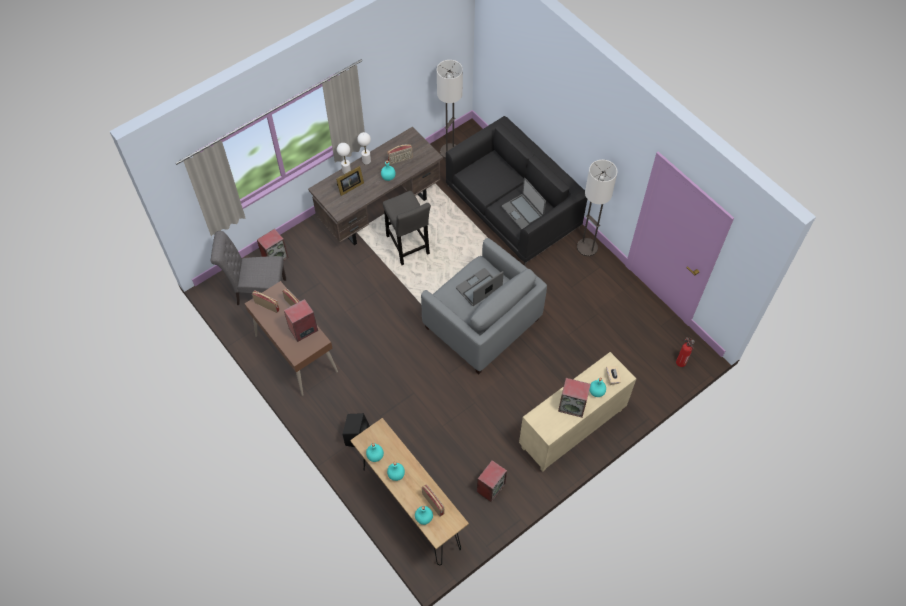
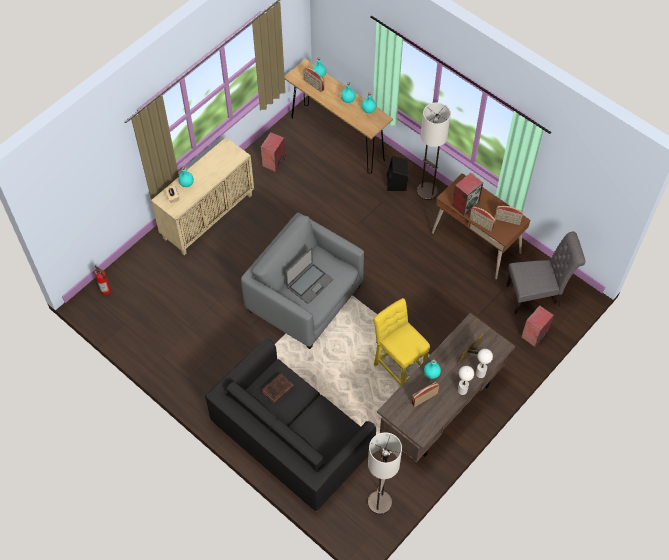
camera: 170 degrees right, 0 degrees up
(408, 247) = (398, 368): grey stool -> yellow stool
(523, 212) = (277, 389): laptop -> brown book
(572, 406) = (207, 169): speaker -> none
(587, 247) = (203, 399): floor lamp -> floor lamp (427, 191)

